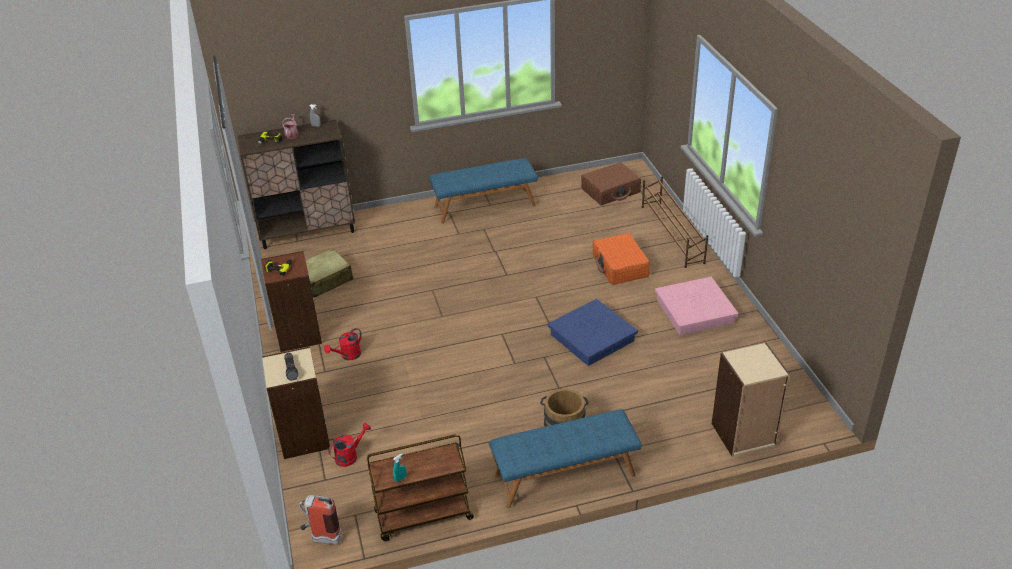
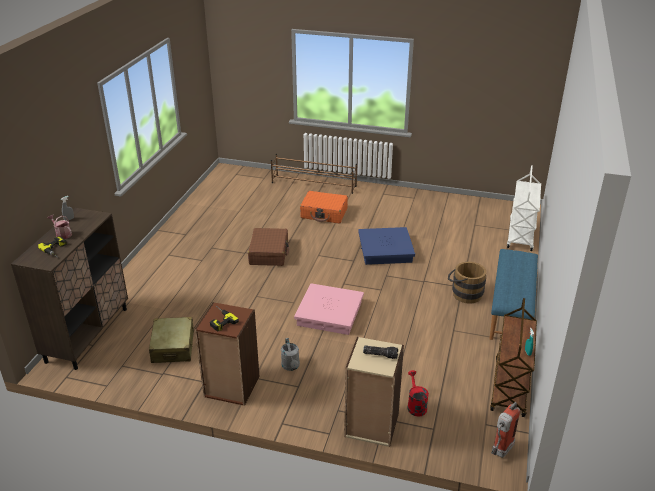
camera: 60 degrees left, 5 degrees down
(348, 356) = (291, 366): red watering can -> grey watering can
(484, 205) = (183, 237): blue bench -> none
(610, 191) = (239, 185): brown suitcase -> brown suitcase (269, 253)
(695, 311) = (398, 207): pink storage box -> pink storage box (330, 313)
(743, 435) = (521, 235): beige bookcase -> white cart

